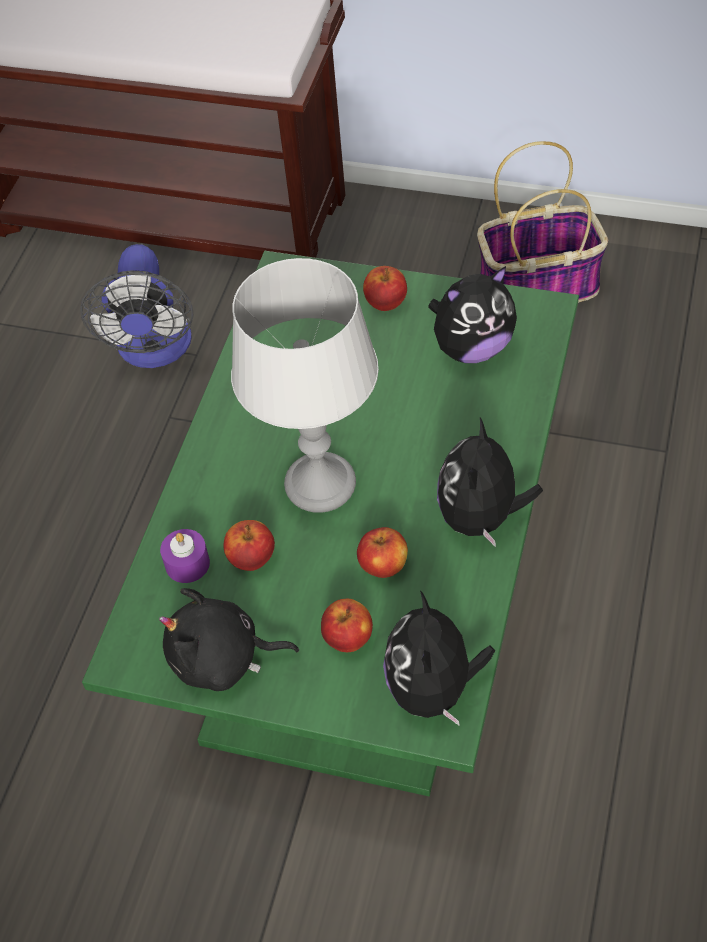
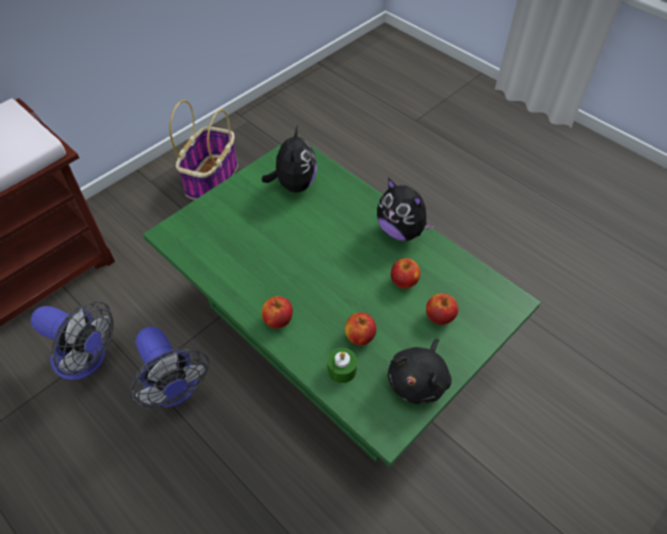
camera: 65 degrees left, 0 degrees up
(168, 460) = (175, 389): none -> fan
(187, 564) = (342, 370): purple candle -> green candle
(320, 483) = (331, 284): grey table lamp -> none
(385, 303) = (233, 202): apple -> apple (278, 320)
(434, 689) = (490, 296): plush toy -> none

